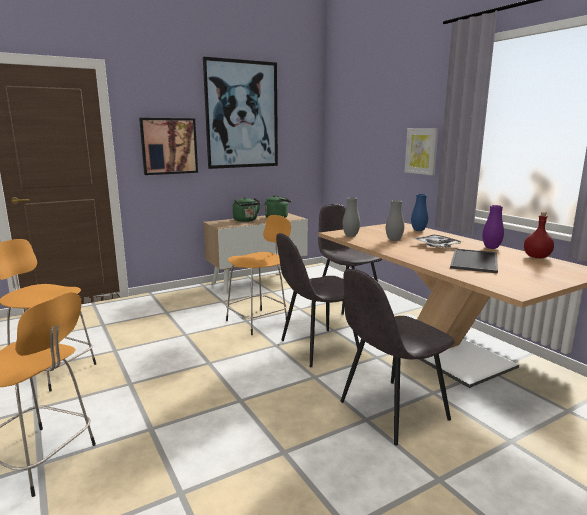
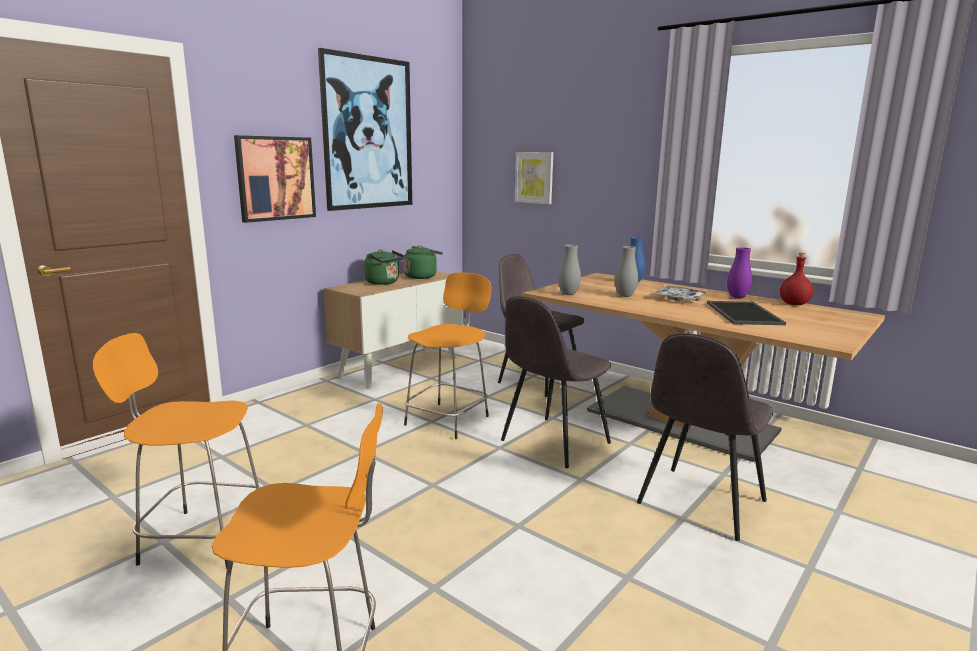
camera: 20 degrees left, 0 degrees up
(421, 151) = (622, 184): picture -> picture (534, 177)

